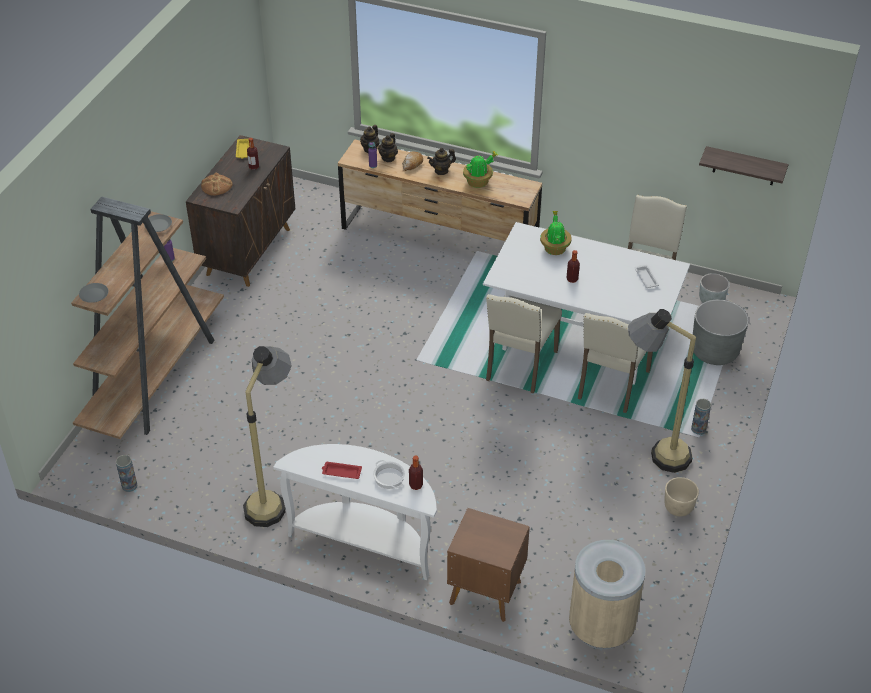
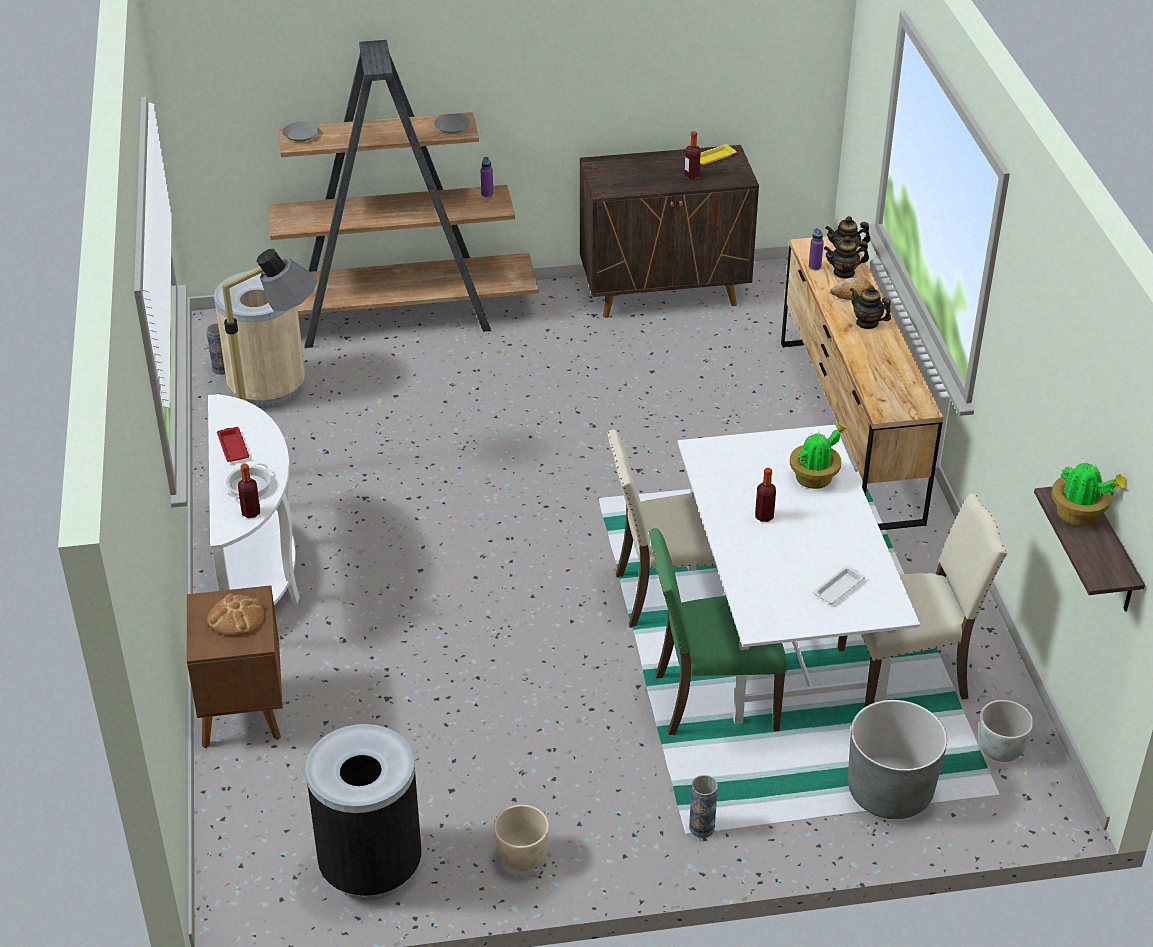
camera: 60 degrees right, 5 degrees down
(216, 186) = (628, 166): bread -> bread (236, 618)
(478, 182) = (879, 361): potted plant -> potted plant (1079, 515)
(600, 626) = (248, 847): beige trash can -> beige trash can (267, 389)
(611, 385) = (712, 700): beige chair -> green chair
(649, 576) = (371, 868): none -> black trash can
(652, 453) = (611, 791): floor lamp -> none

